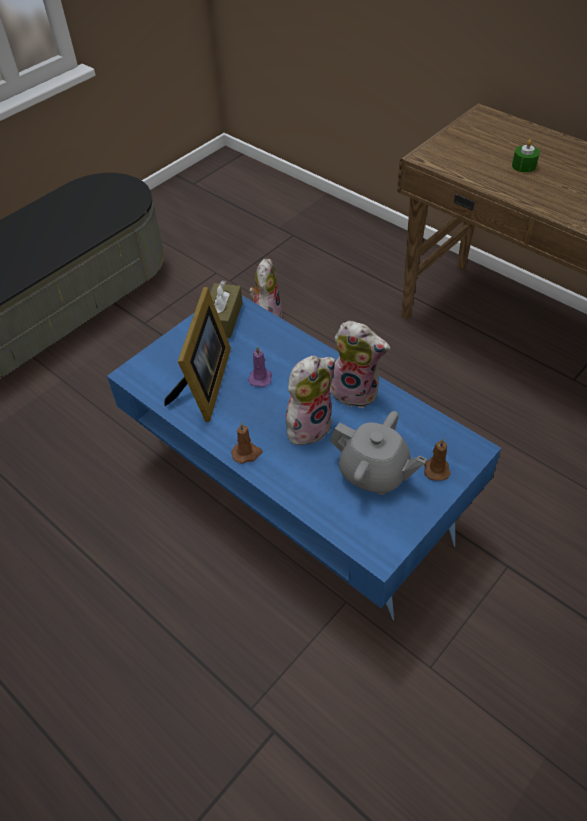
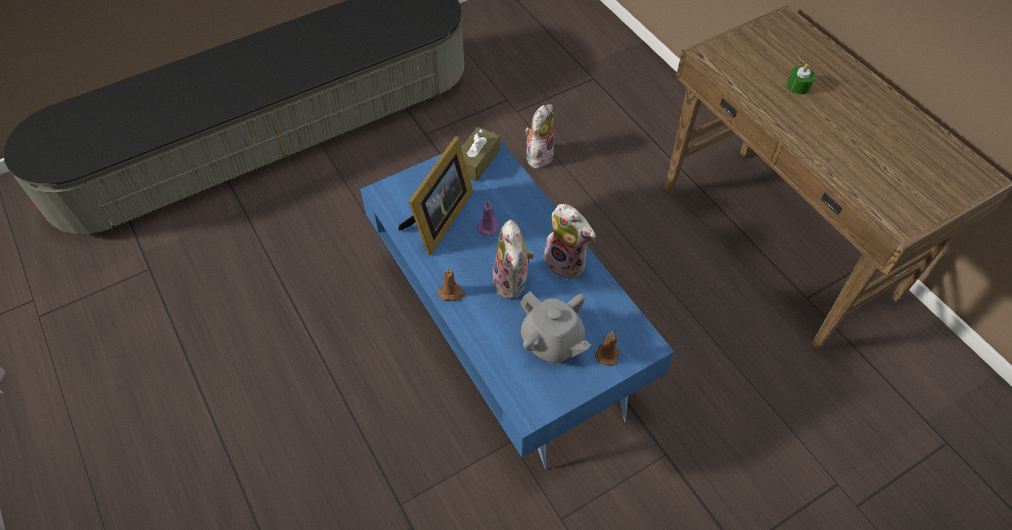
camera: 15 degrees right, 5 degrees up
(308, 425) = (513, 282): plush toy -> plush toy turned 105 degrees clockwise

